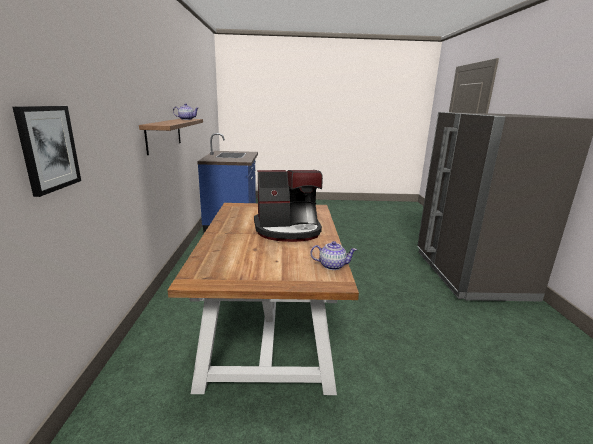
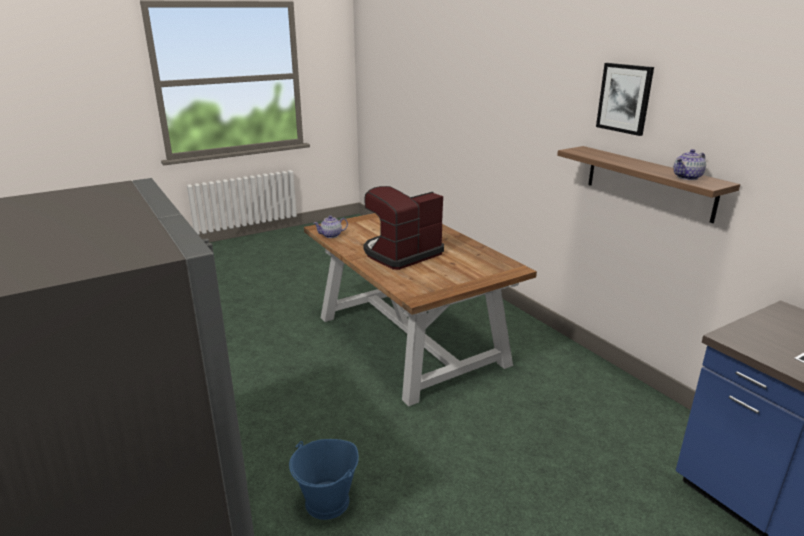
camera: 150 degrees right, 5 degrees up
(48, 148) = (482, 127): picture -> picture (624, 98)
(385, 264) = (327, 502): none -> blue bucket

